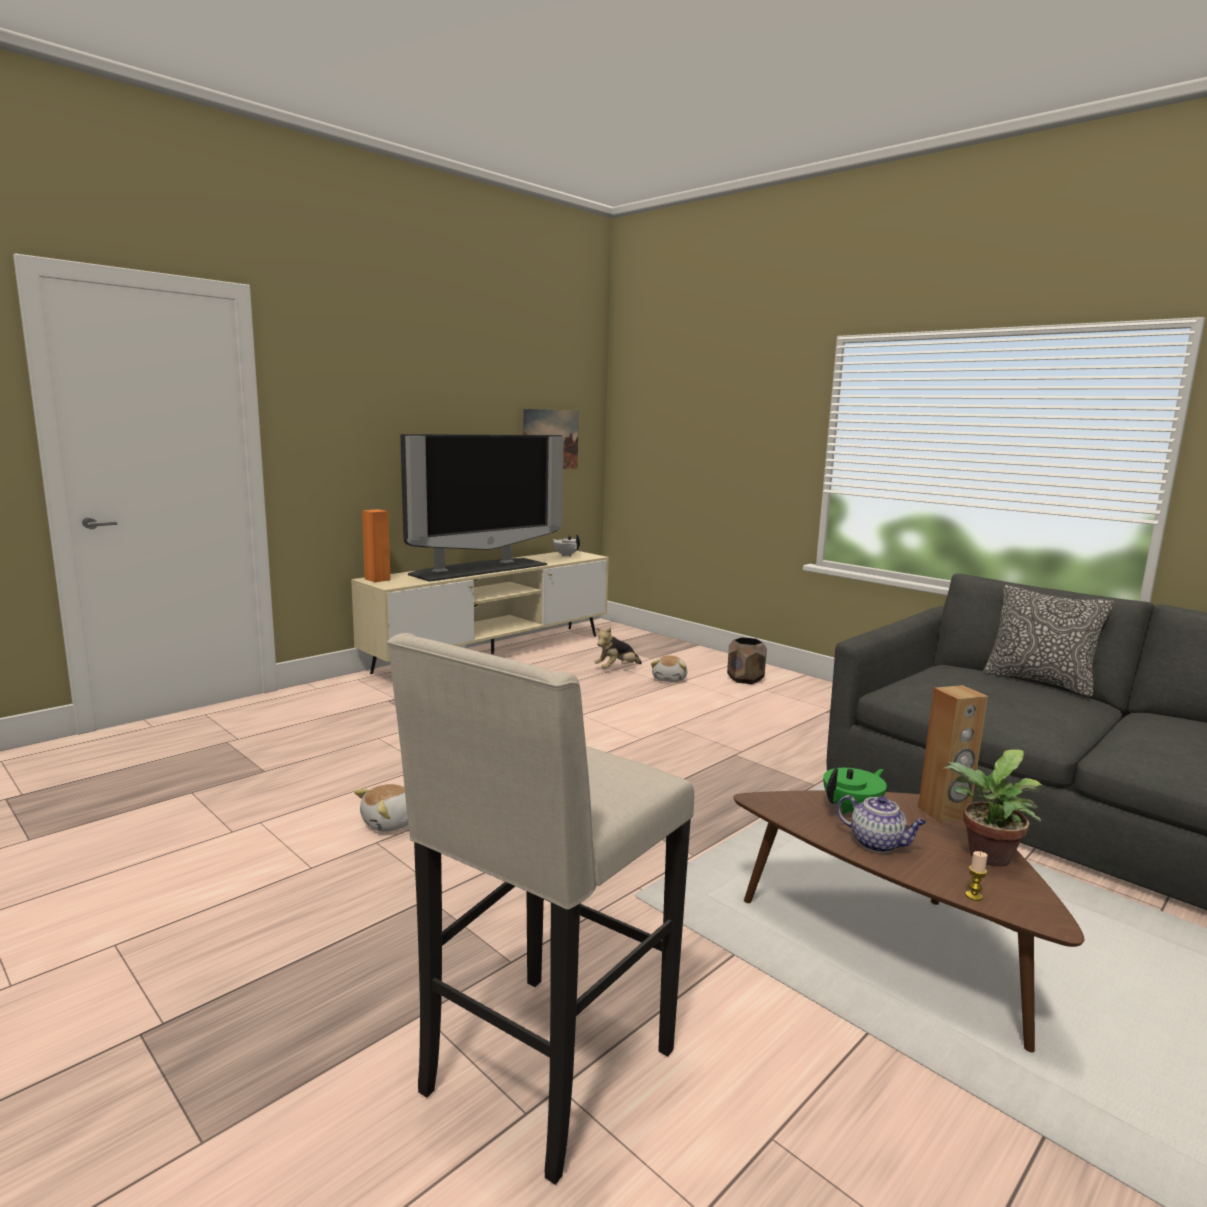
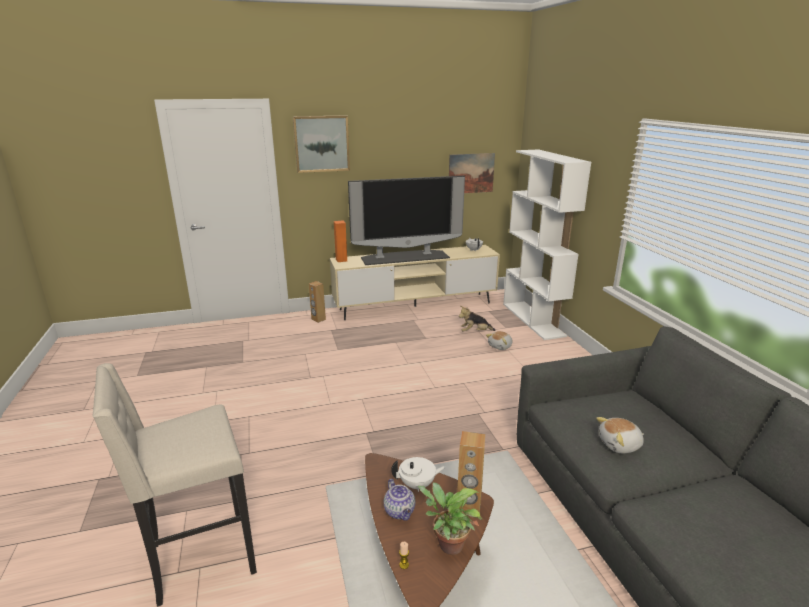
camera: 30 degrees right, 10 degrees up
(338, 375) = (321, 144): none -> picture
(346, 691) = (318, 319): none -> brown speaker
(392, 823) = (265, 407): plush toy -> plush toy (620, 445)
(675, 645) = (533, 319): none -> white bookcase
(745, 679) = (551, 357): brown planter -> none
(852, 809) = (417, 484): green teapot -> white teapot
(1038, 681) = (680, 427): pillow -> none

